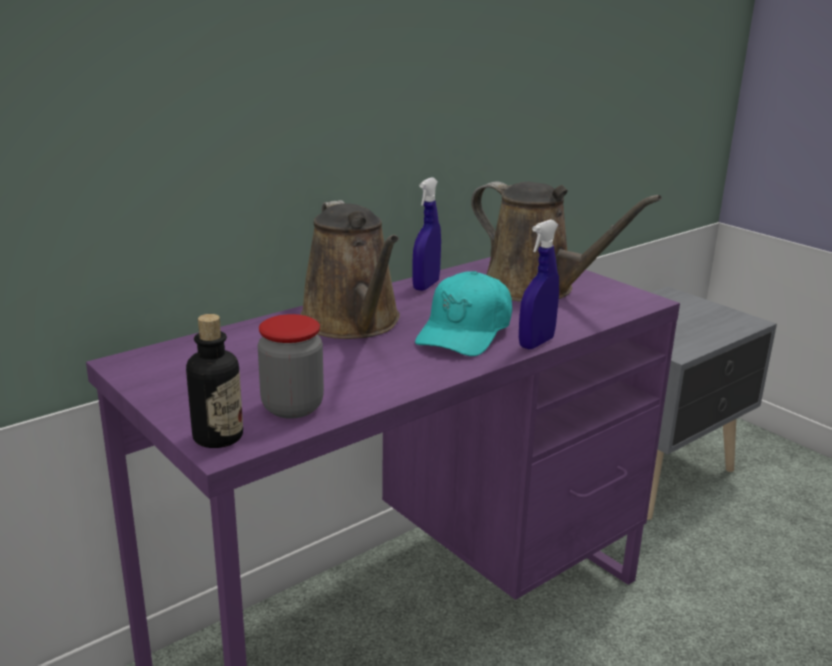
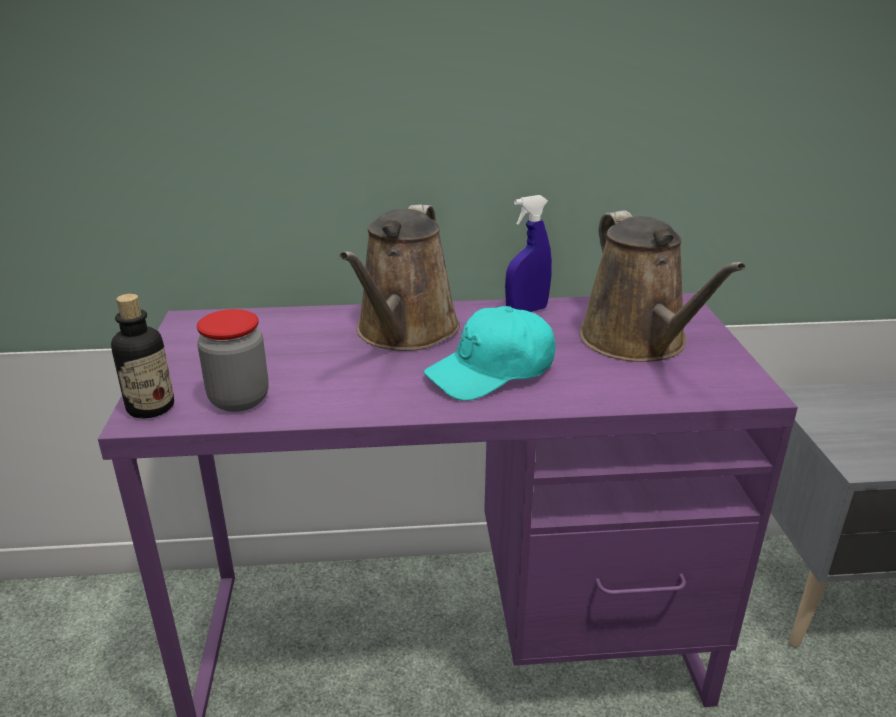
camera: 35 degrees right, 5 degrees up
(536, 343) = (546, 405): blue spray bottle -> none

